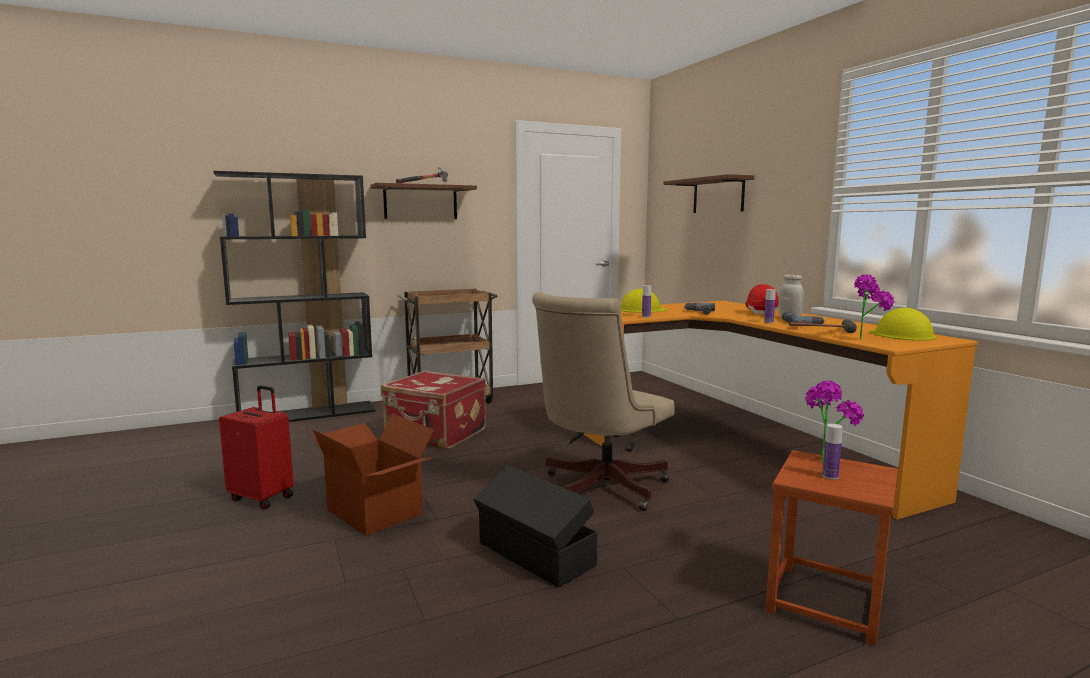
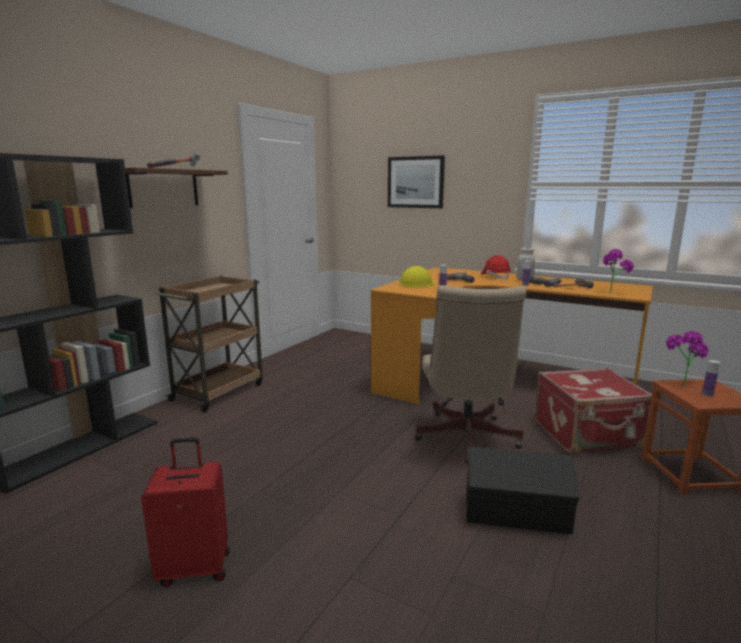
camera: 35 degrees left, 5 degrees up
(376, 511) = (339, 530): cardboard box -> none
(435, 434) = (262, 431): red suitcase -> red suitcase (588, 435)
(718, 195) = (415, 182): brown shelf -> picture
(902, 334) = (613, 286): yellow hard hat -> none

